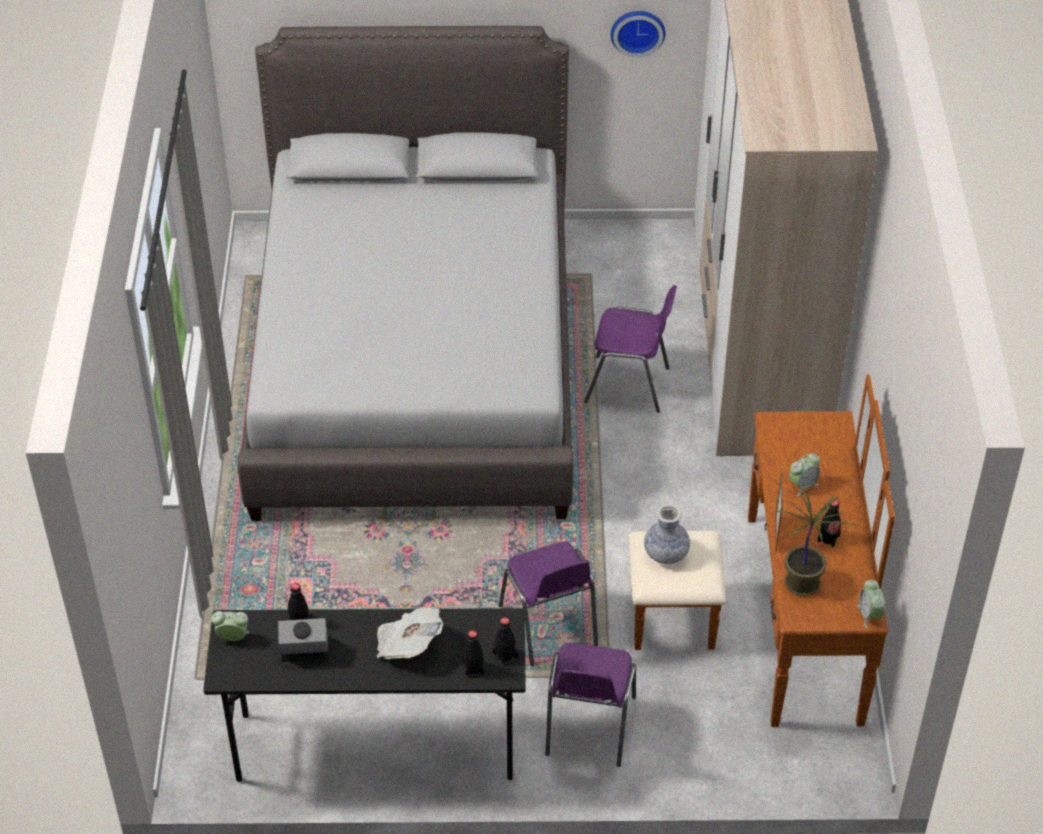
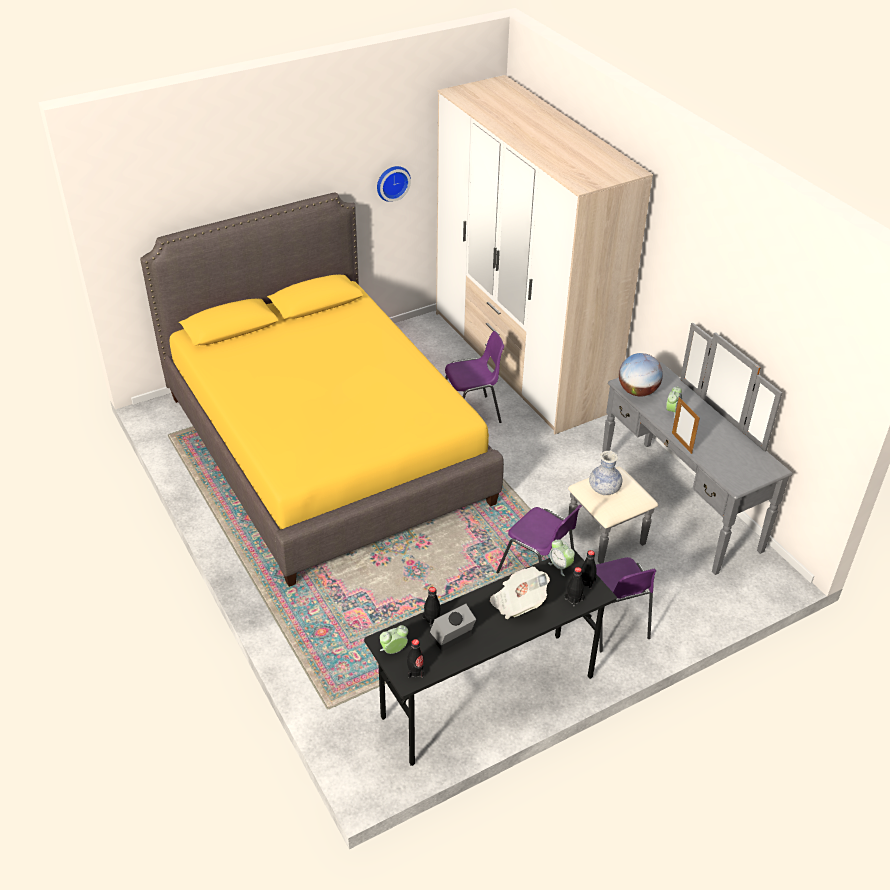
camera: 30 degrees left, 5 degrees down
(415, 363) = (326, 448): grey bed -> yellow bed
(773, 618) = (663, 512): brown dresser -> grey dresser
(781, 441) = (638, 391): none -> globe
(802, 582) = (722, 465): potted plant -> none
(828, 538) = (713, 434): black bottle -> black bottle (415, 671)
(869, 615) = (774, 468): alarm clock -> alarm clock (560, 566)

